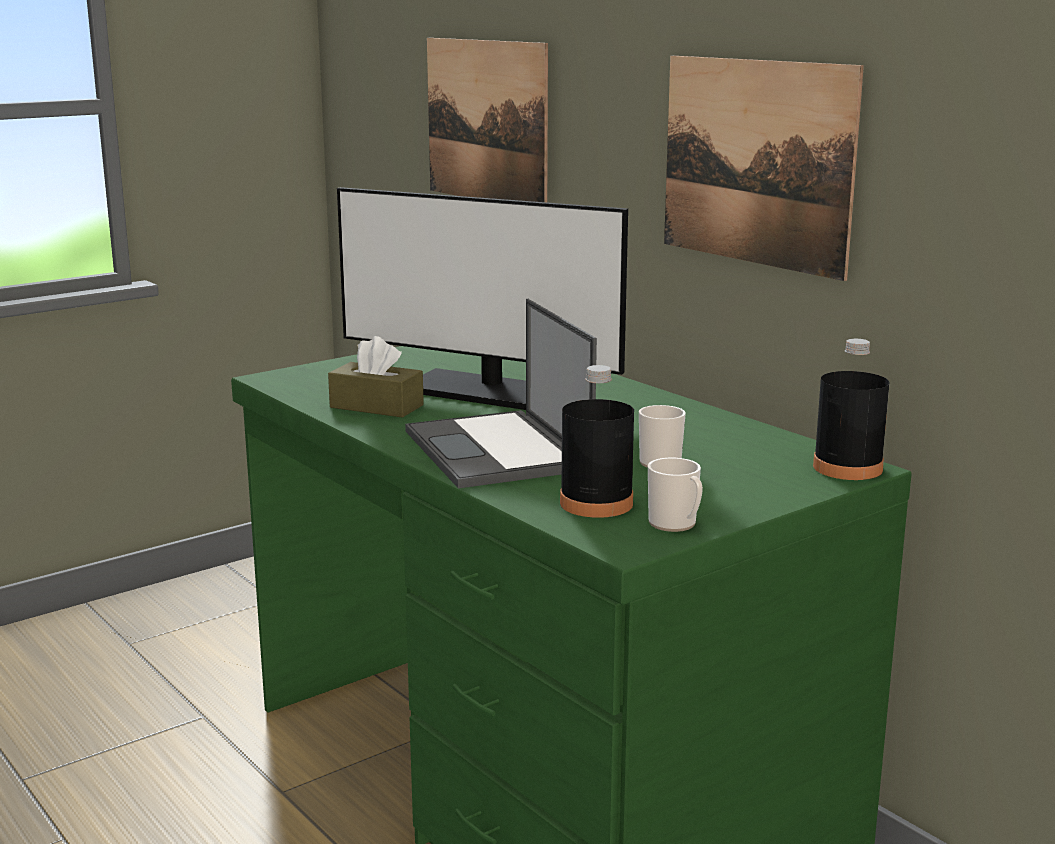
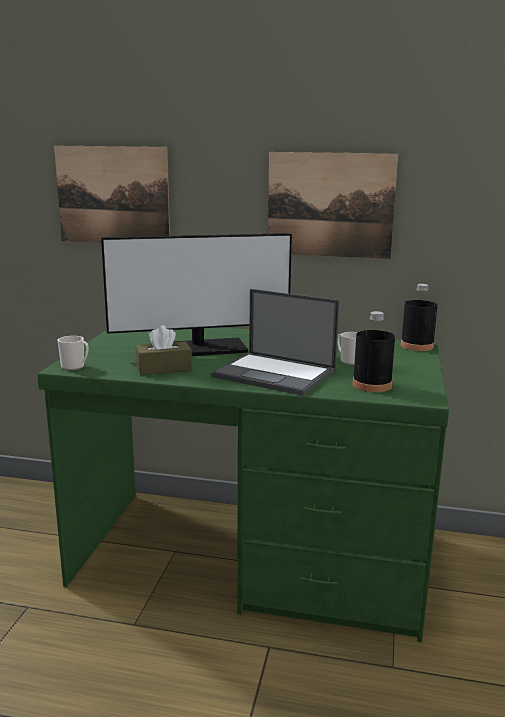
camera: 40 degrees left, 0 degrees up
(676, 524) = (420, 384): mug -> mug (75, 367)

